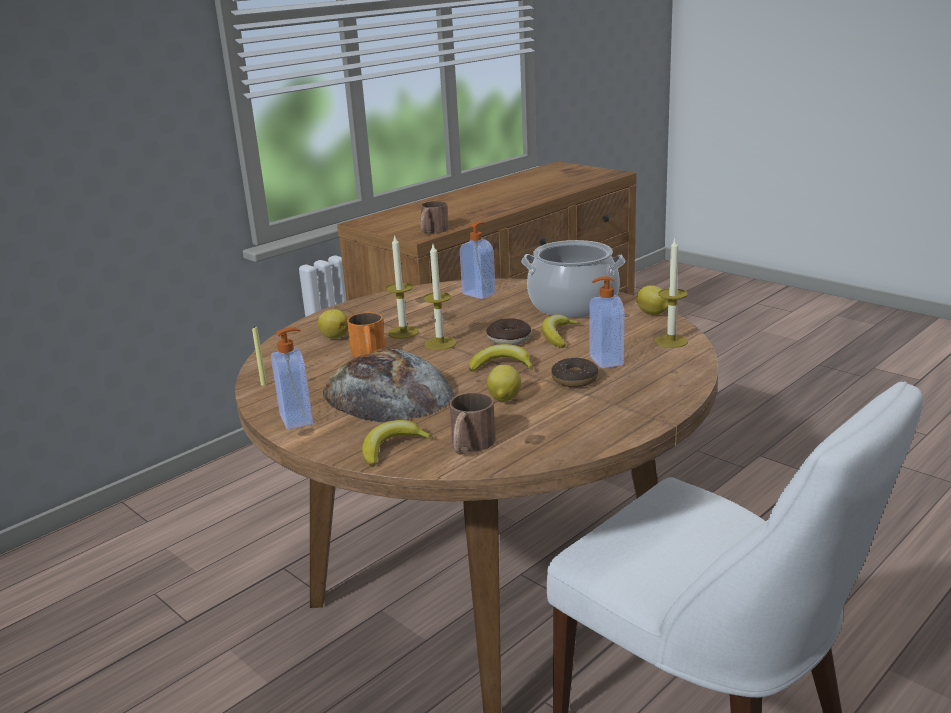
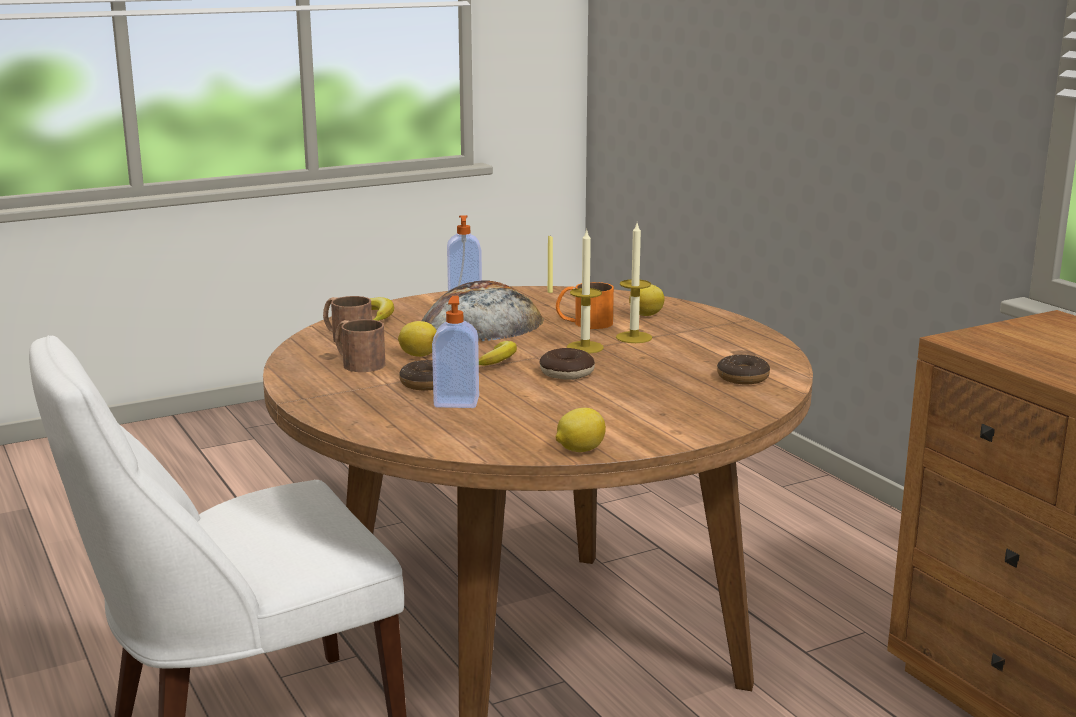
camera: 105 degrees right, 5 degrees down
(432, 231) = (987, 348): brown mug -> brown mug (357, 362)
(479, 293) = (743, 378): soap dispenser -> donut
(558, 336) = (553, 394): banana -> none
(573, 304) = (656, 415): cooking pot -> none
(671, 341) = (475, 441): candle -> none

